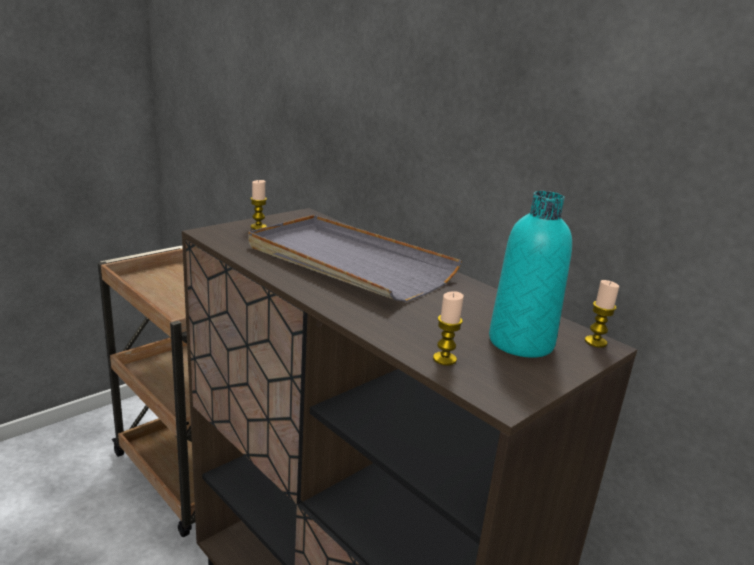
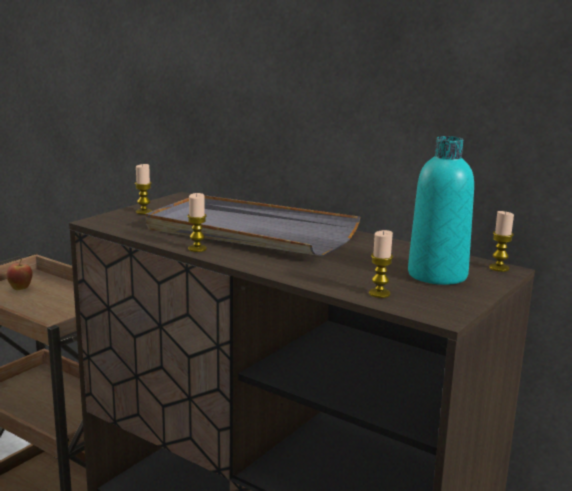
camera: 10 degrees left, 5 degrees down
(172, 277) = (20, 289): none -> apple
(284, 276) = (197, 249): none -> candle

